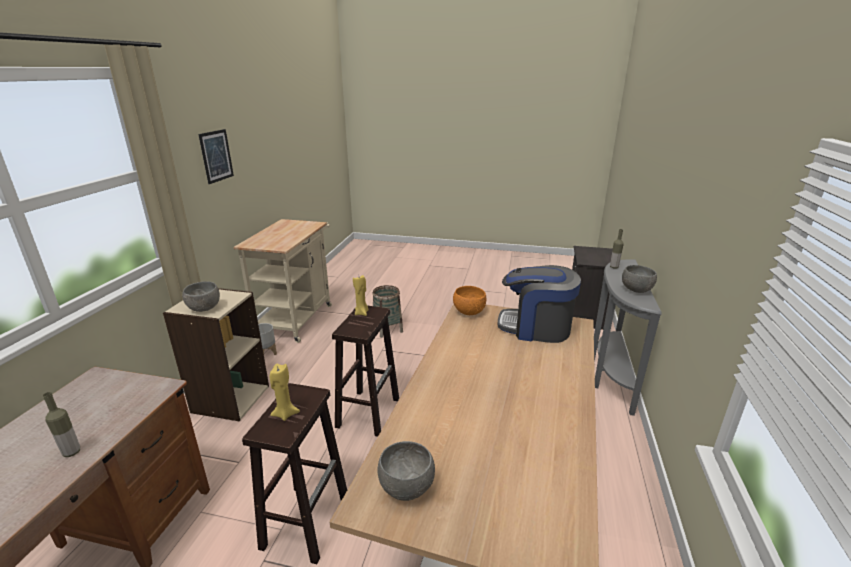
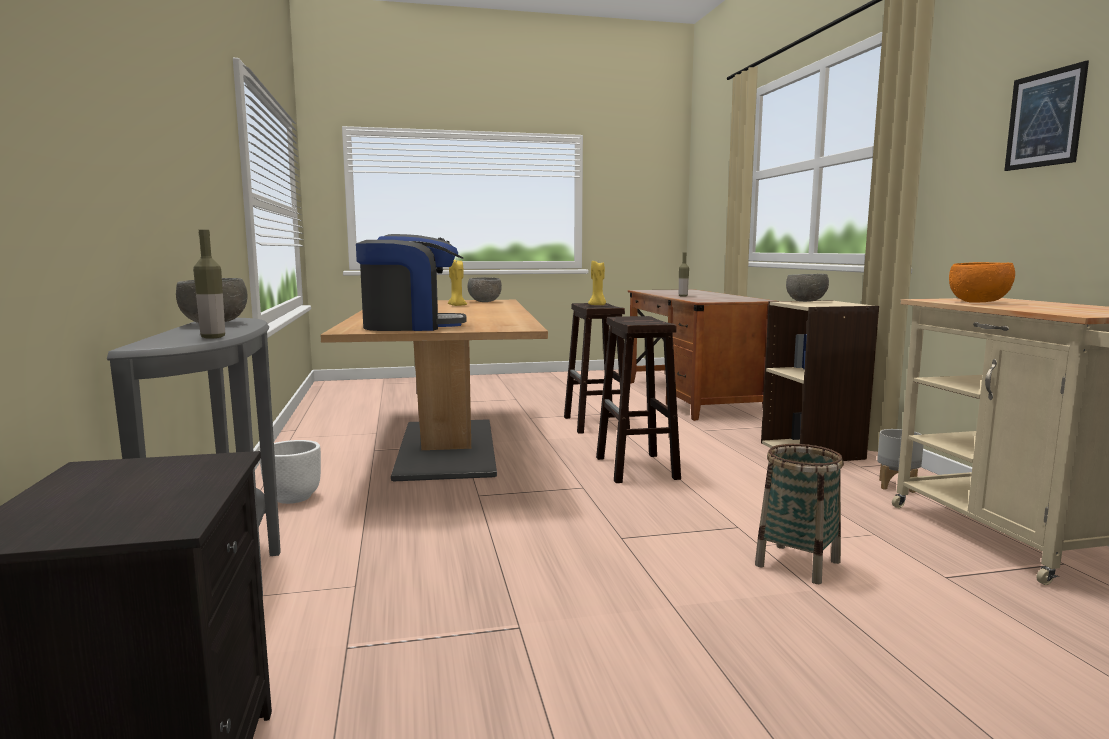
camera: 155 degrees right, 15 degrees down
(362, 313) = (653, 321): yellow candle -> yellow candle (456, 306)
(469, 312) = (513, 326): orange bowl -> orange bowl (977, 302)
(609, 442) = (292, 498): none -> white planter

